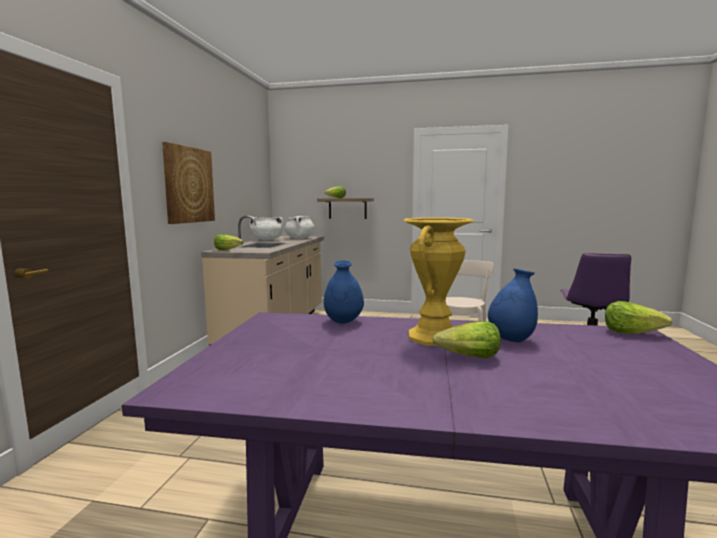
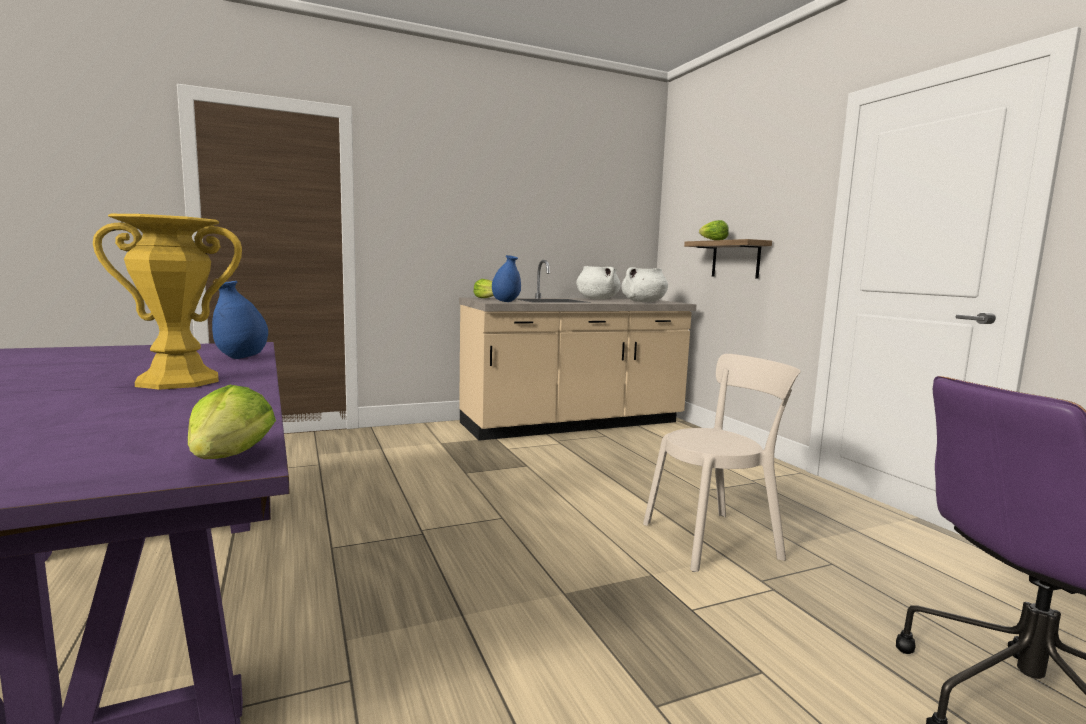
camera: 55 degrees right, 0 degrees up
(188, 185) = (453, 218): picture -> none
(469, 357) = (81, 394): lettuce -> none
(511, 340) = (166, 404): blue vase -> blue vase (506, 301)

